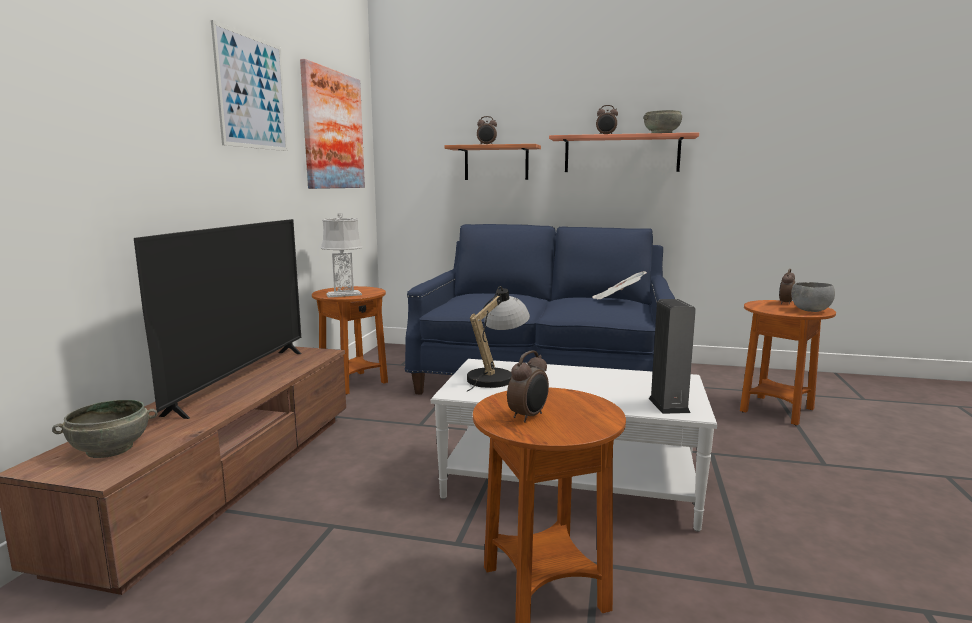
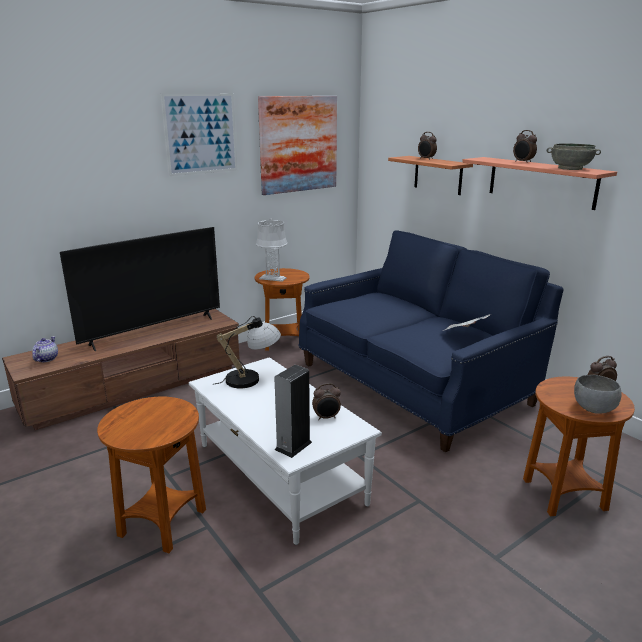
camera: 40 degrees right, 10 degrees up
(110, 449) = (46, 359): grey bowl -> teapot
(529, 416) = (134, 419): alarm clock -> alarm clock (326, 417)

